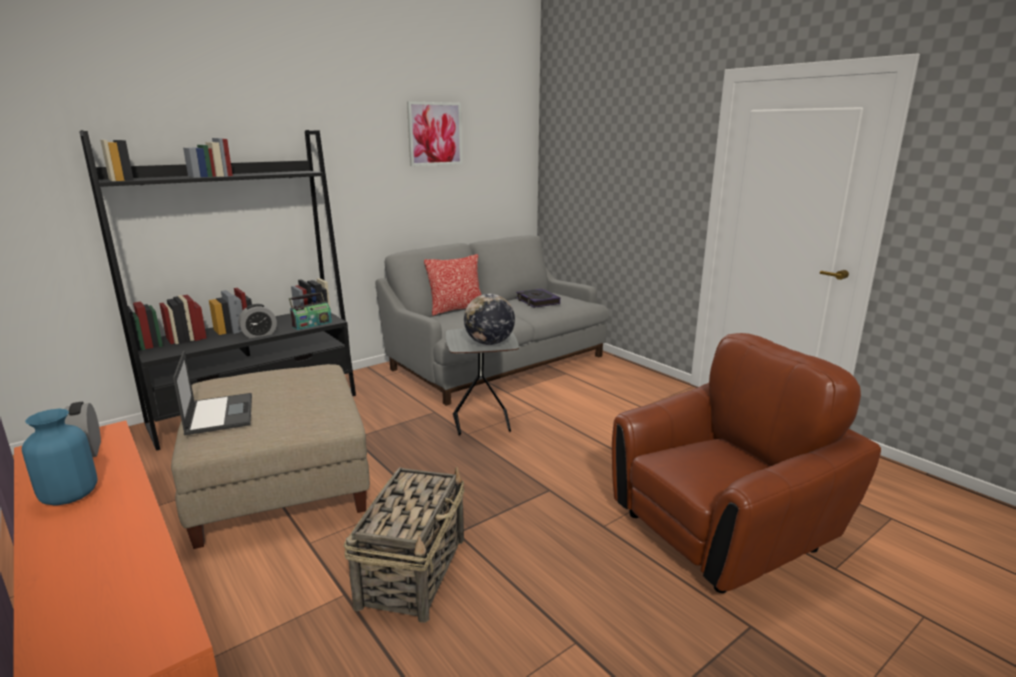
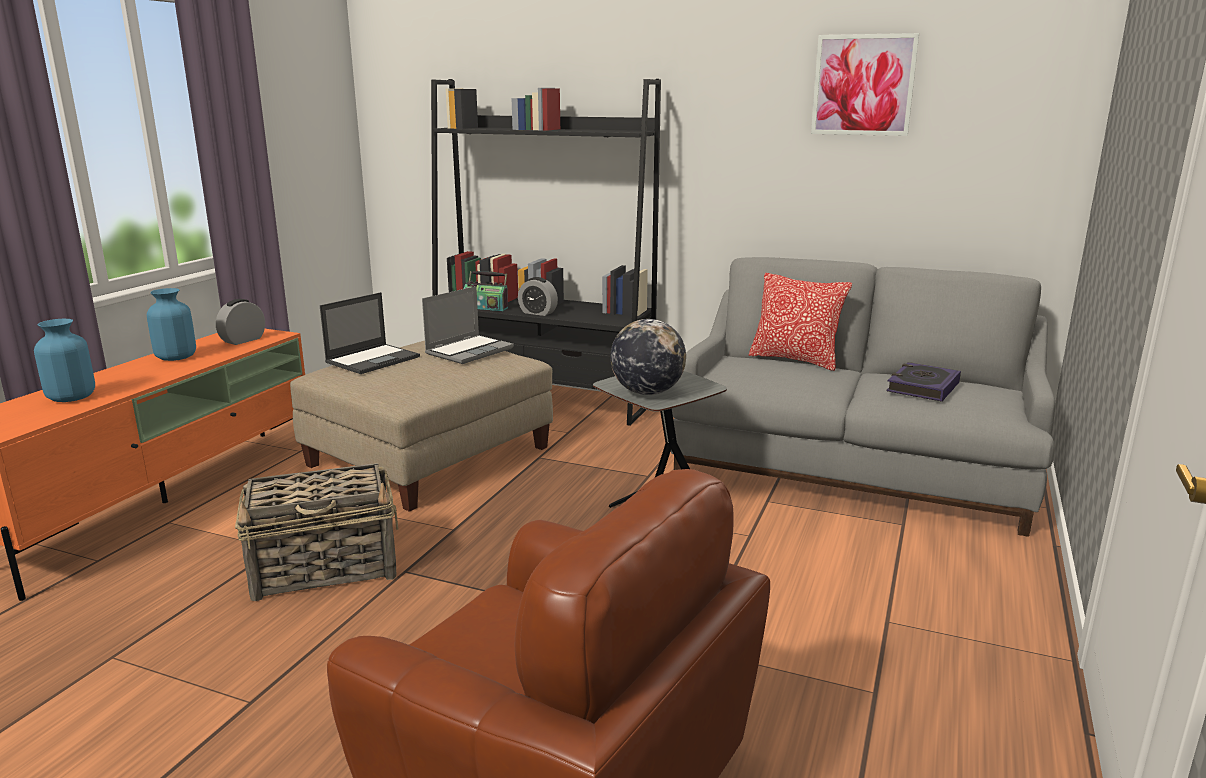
camera: 60 degrees right, 0 degrees up
(104, 579) = (71, 397): none -> blue vase
(276, 376) = (469, 351): none -> laptop
(311, 324) = (594, 319): radio -> radio (486, 307)

